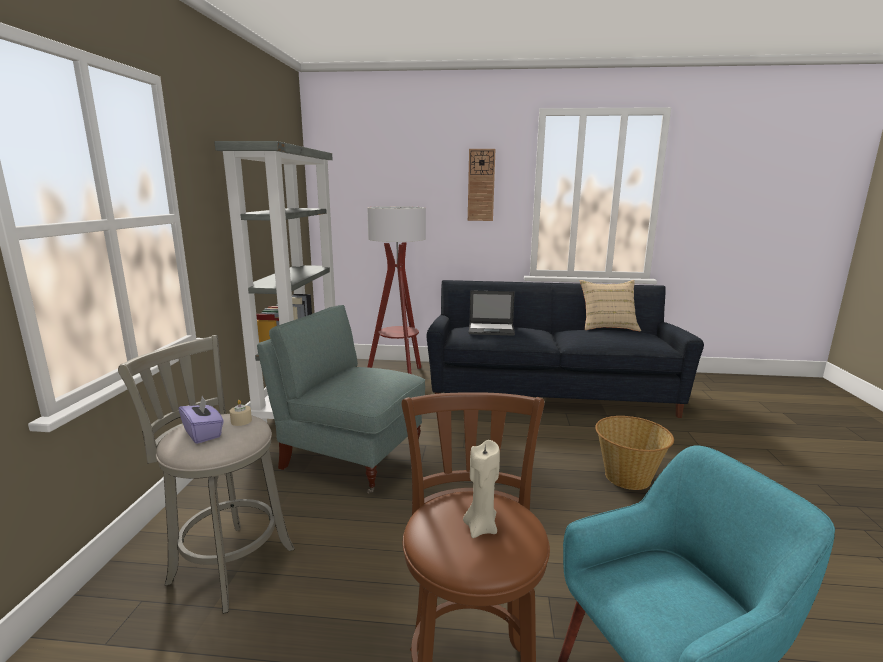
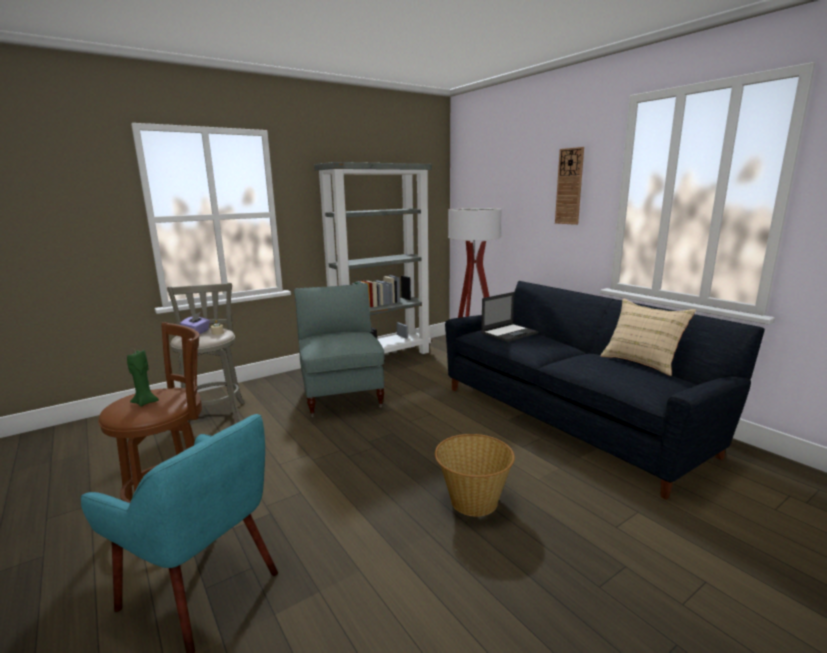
camera: 50 degrees right, 0 degrees up
(481, 527) = (145, 402): beige candle -> green candle
(492, 329) = (509, 333): laptop -> laptop turned 90 degrees counterclockwise

